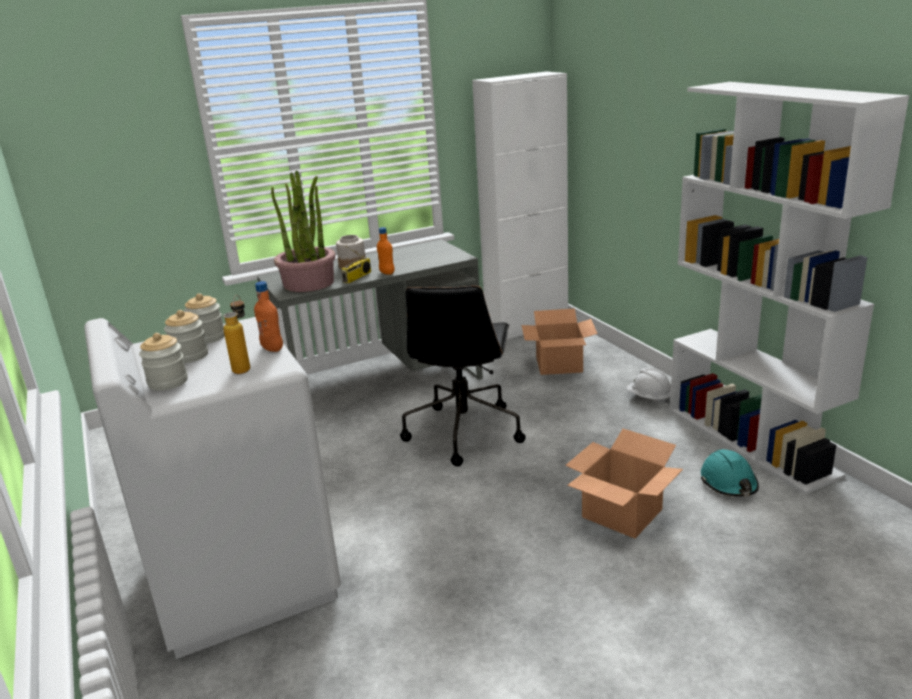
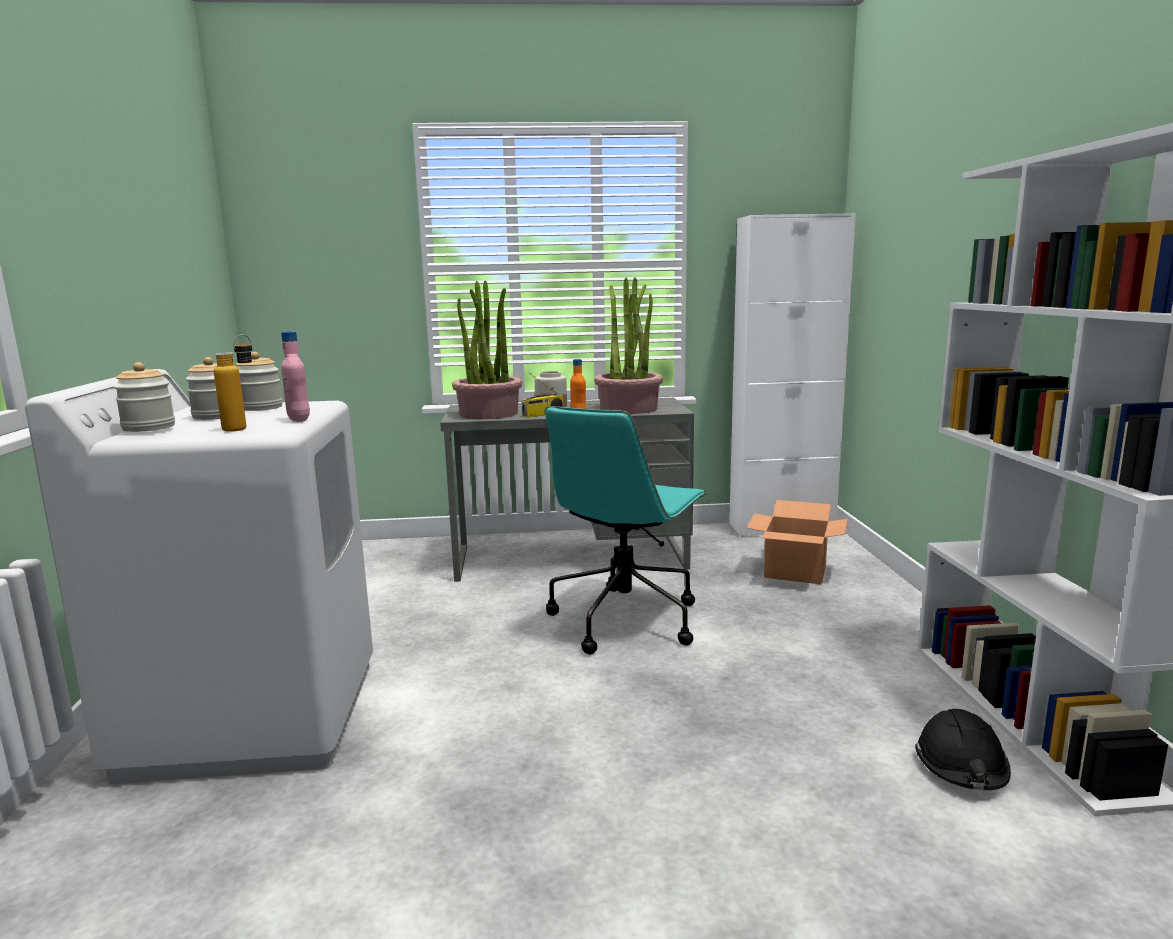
camera: 20 degrees right, 10 degrees down
(272, 348) = (299, 419): orange bottle -> pink bottle
(421, 259) = (628, 409): none -> potted plant
(463, 431) = (625, 618): black office chair -> turquoise office chair
(623, 513) = (767, 765): cardboard box -> none
(649, 398) = (896, 630): white hard hat -> none
(729, 483) = (961, 765): turquoise hard hat -> black hard hat

